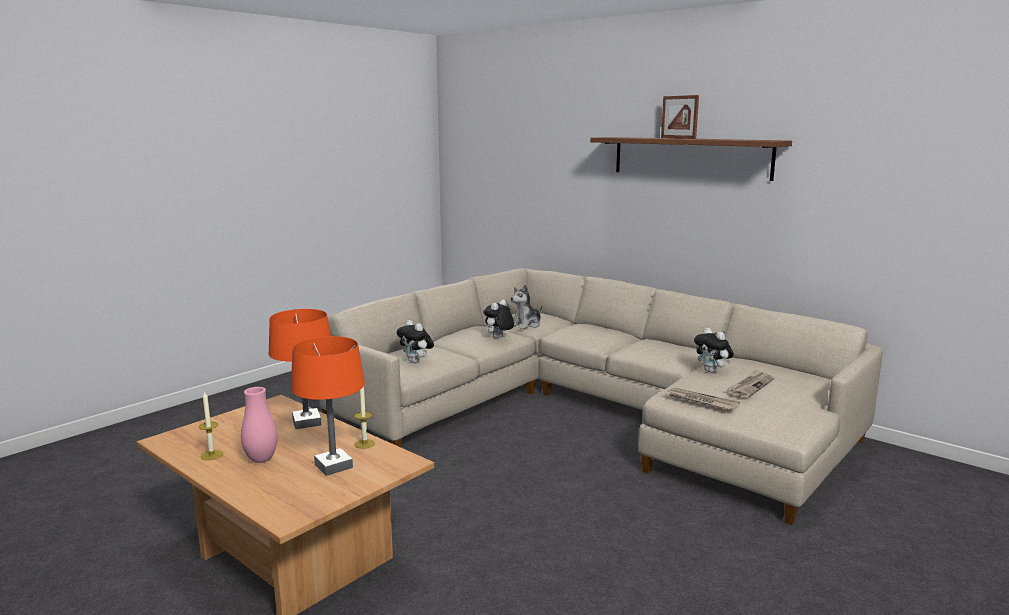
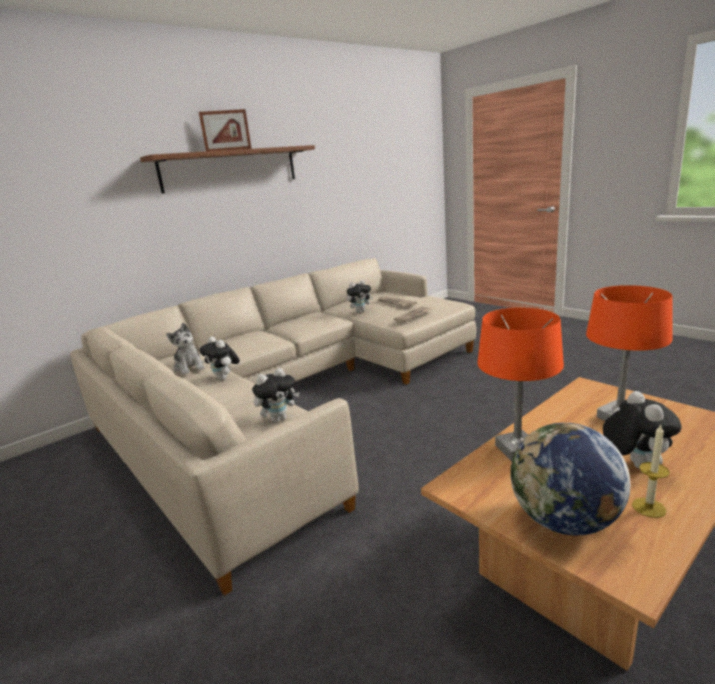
camera: 80 degrees left, 5 degrees up
(219, 429) = (564, 521): none -> globe
(261, 459) = (634, 464): pink vase -> plush toy
(364, 444) = (559, 408): candle -> none

